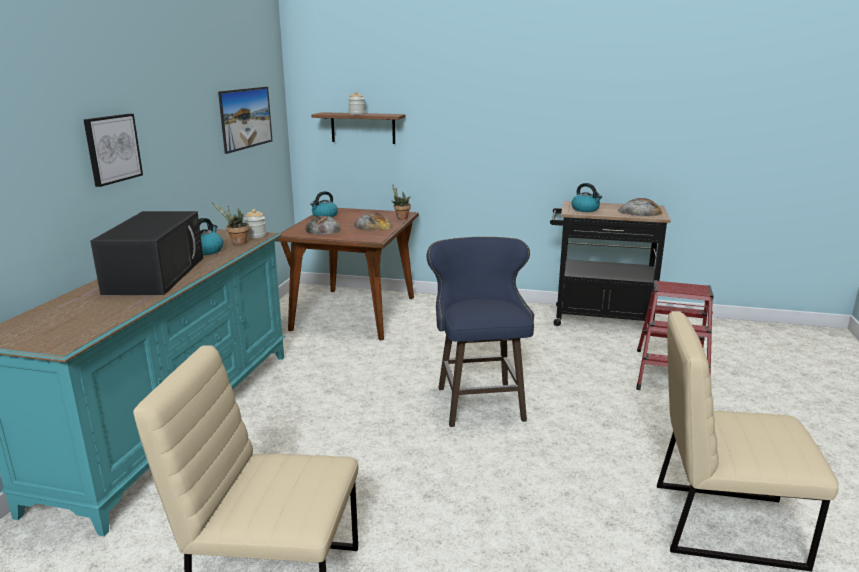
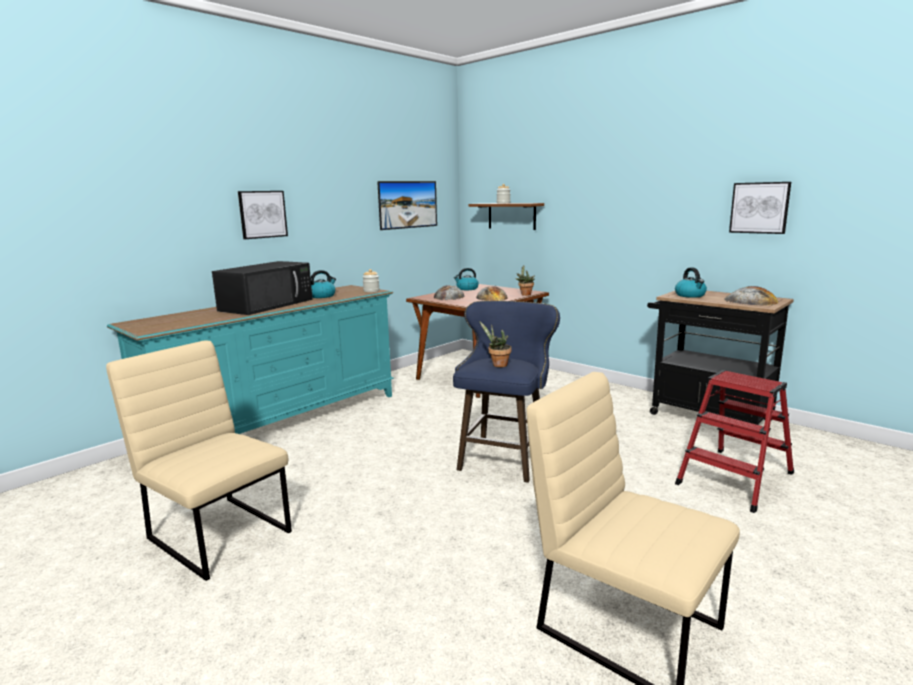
camera: 30 degrees right, 5 degrees down
(237, 243) = (350, 293): potted plant -> potted plant (497, 365)
(633, 124) = (759, 208): none -> picture

